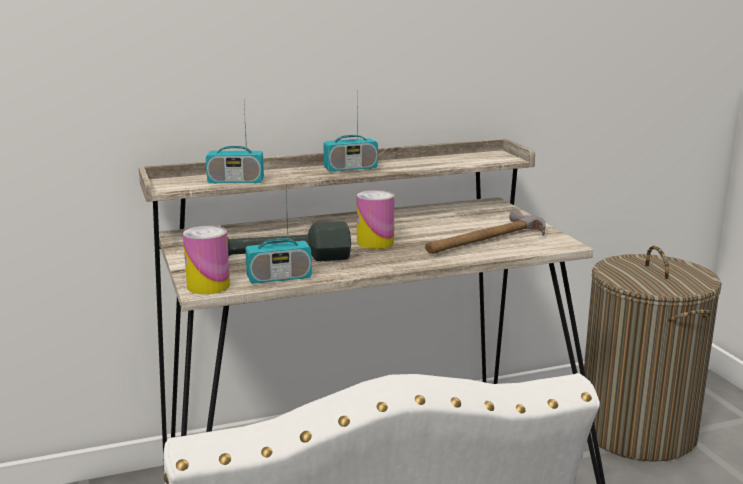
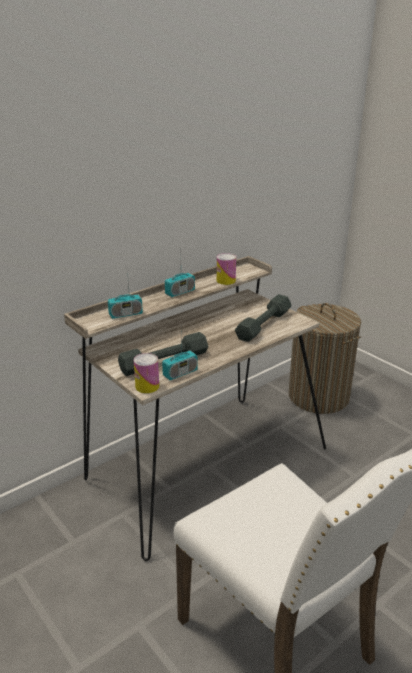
camera: 20 degrees left, 10 degrees up
(375, 242) = (209, 337): can -> can (226, 281)
(485, 240) = (264, 325): hammer -> grey dumbbell

